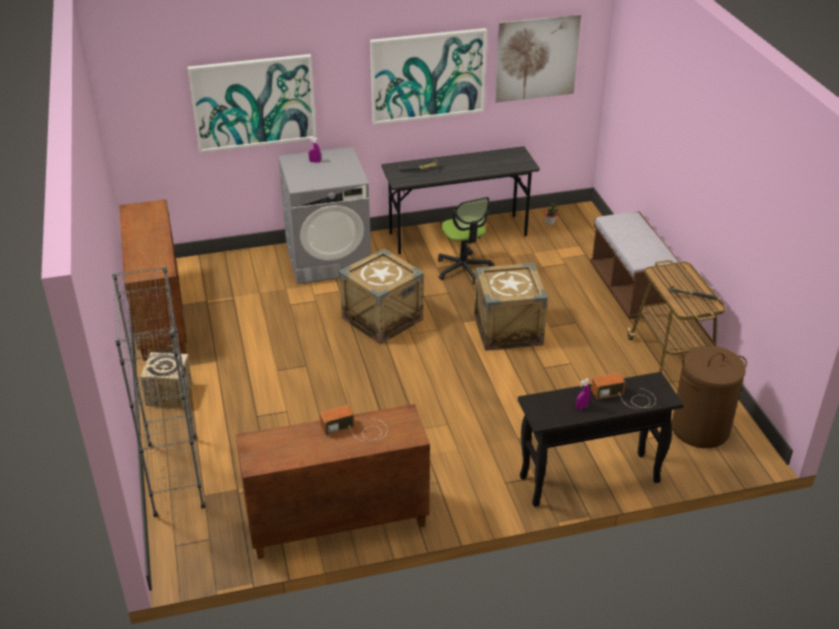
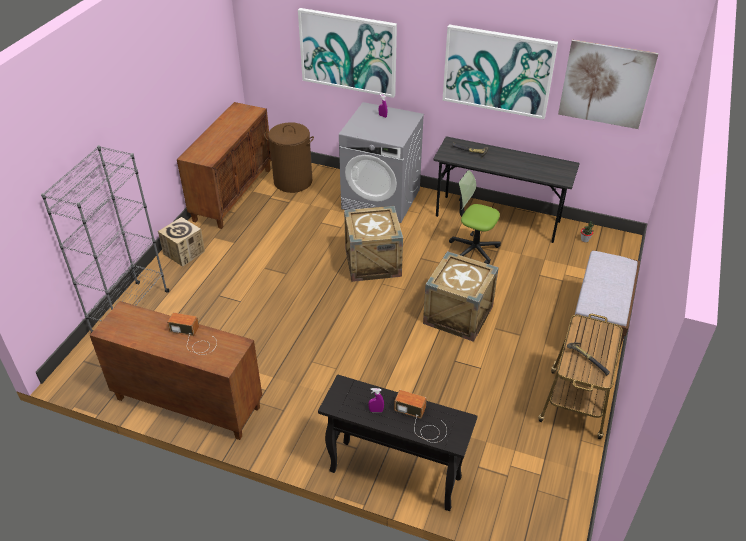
camera: 35 degrees right, 5 degrees up
(463, 269) = (473, 249): office chair -> office chair turned 105 degrees clockwise
(700, 429) = (534, 485): brown laundry basket -> brown laundry basket (293, 181)

